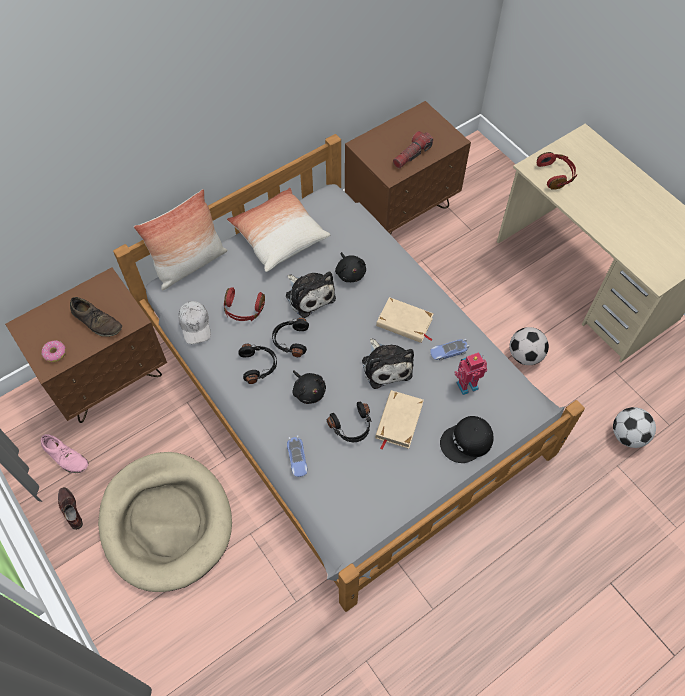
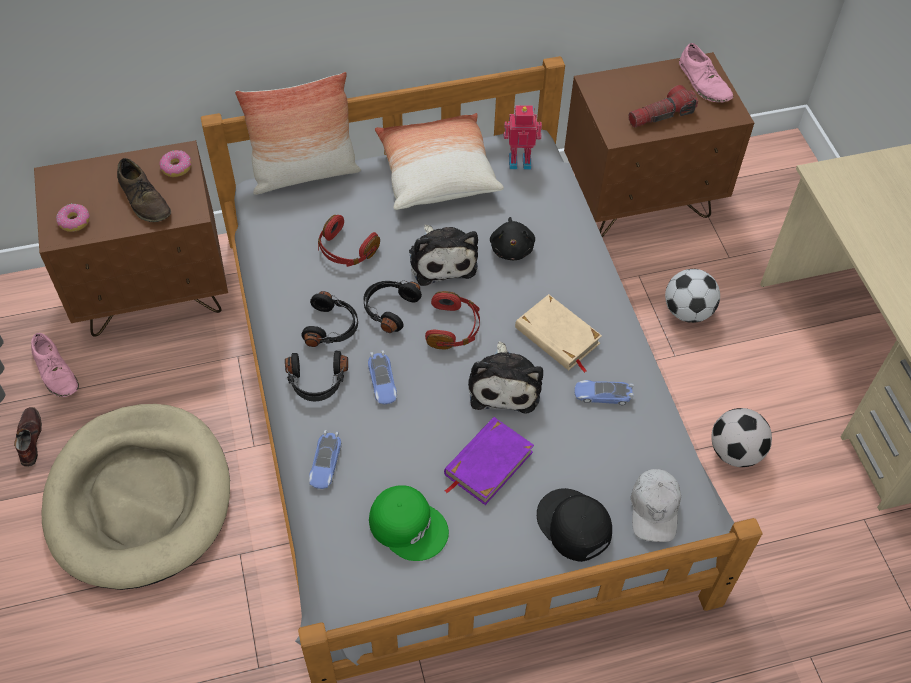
camera: 20 degrees right, 5 degrees down
(108, 291) = (176, 167): none -> donut
(195, 325) = (274, 250): white cap -> white cap (654, 509)
(308, 391) = (382, 382): black plush toy -> toy car
(352, 427) = (419, 449): black headphones -> black headphones (317, 382)
(368, 479) = (408, 525): none -> green cap
(398, 421) = (488, 463): beige book -> purple book
(428, 124) = (704, 83): none -> pink shoe
(466, 384) = (608, 447): toy robot -> toy robot (520, 160)
(467, 442) = (573, 526): black cap -> black cap turned 60 degrees clockwise
(556, 175) = (855, 196): red headphones -> red headphones (453, 328)
(628, 435) = (846, 619): football -> football (687, 311)

